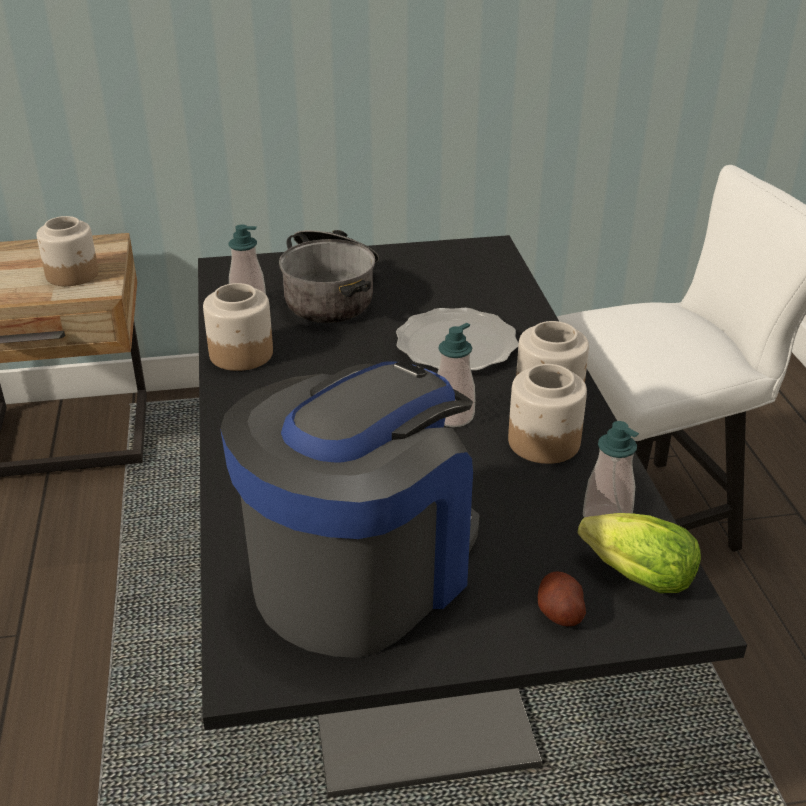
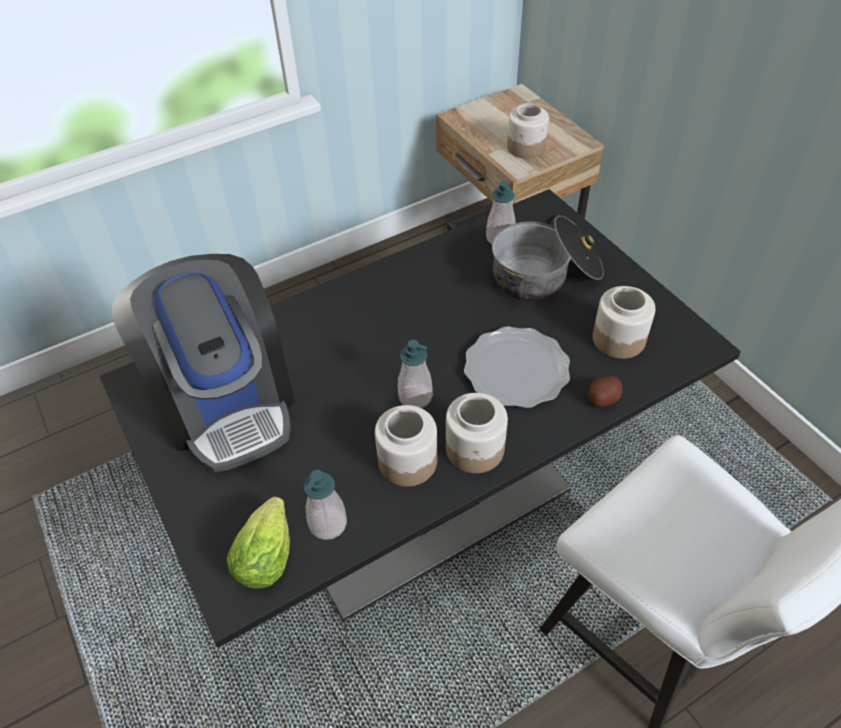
camera: 70 degrees right, 15 degrees up
(240, 354) = (433, 259): jar -> jar (618, 339)
(362, 572) = (226, 402): coffee machine -> coffee machine turned 45 degrees clockwise
(559, 613) = (216, 517): potato -> potato (603, 399)

